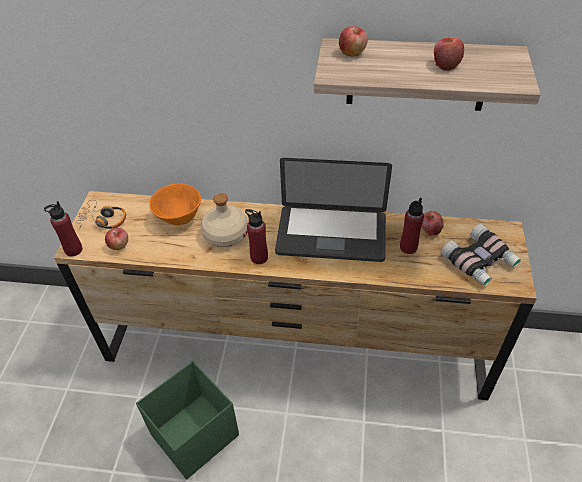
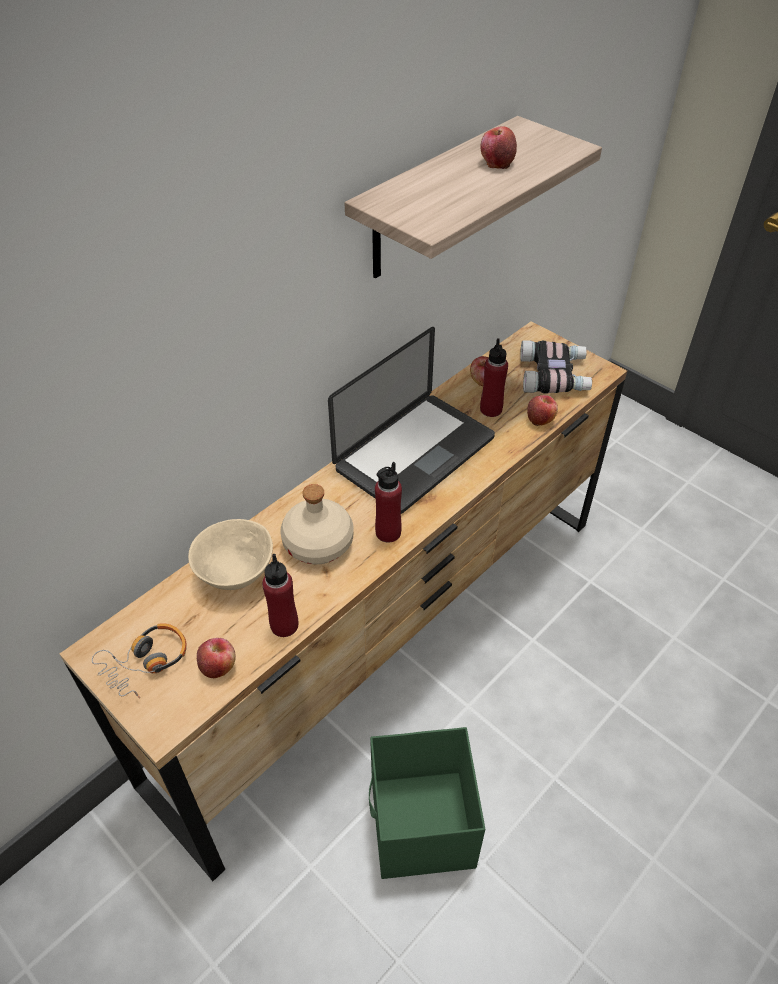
camera: 55 degrees left, 0 degrees up
(73, 250) = (168, 728): red bottle -> red bottle (284, 625)
(179, 216) = (234, 573): orange bowl -> beige bowl
(352, 52) = (403, 197): apple -> apple (540, 419)

